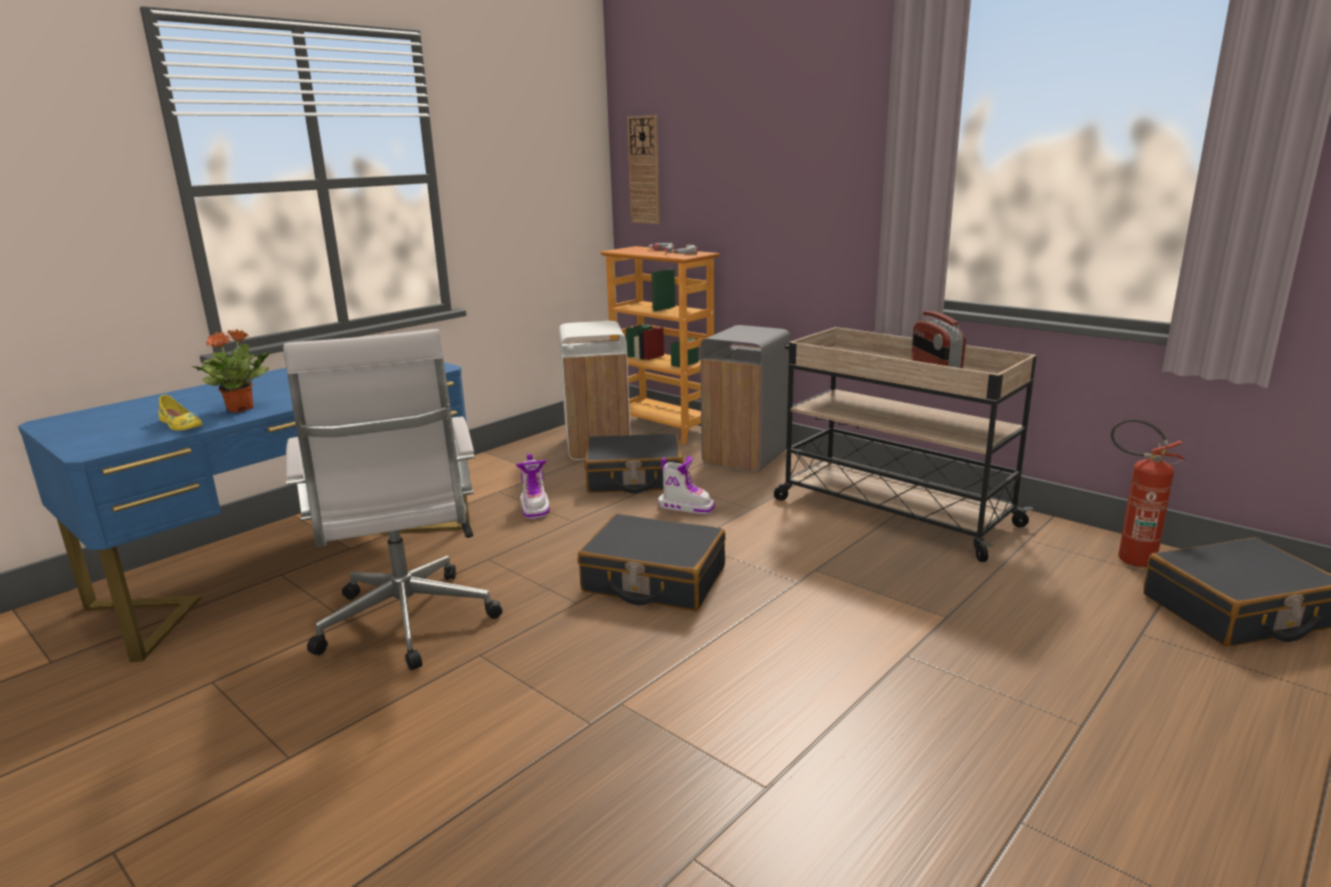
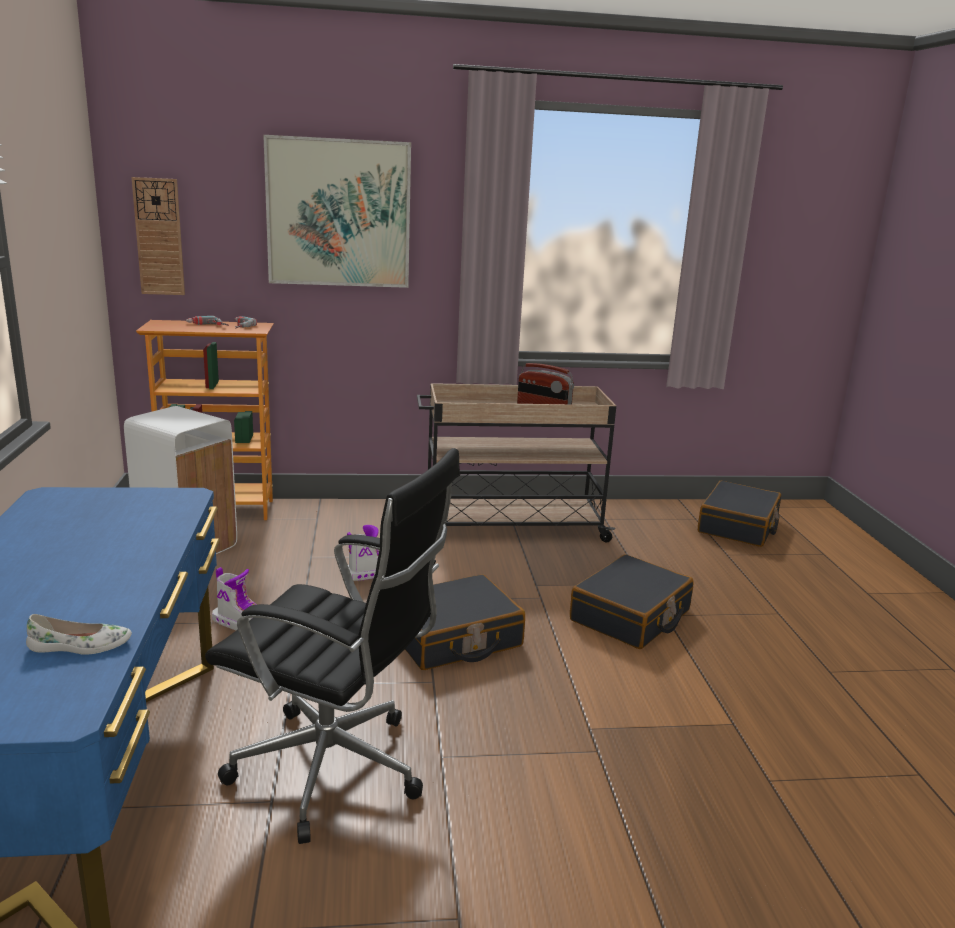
camera: 50 degrees left, 0 degrees up
(180, 425) = (80, 646): yellow shoe -> white shoe
(241, 409) = (97, 603): potted plant -> none
(407, 626) = (337, 772): white office chair -> black office chair
(634, 478) = (282, 564): black suitcase -> black suitcase (630, 616)
(746, 457) = (341, 516): grey trash can -> none
(778, 137) = (338, 213): none -> picture
(1126, 558) = (660, 513): fire extinguisher -> none

